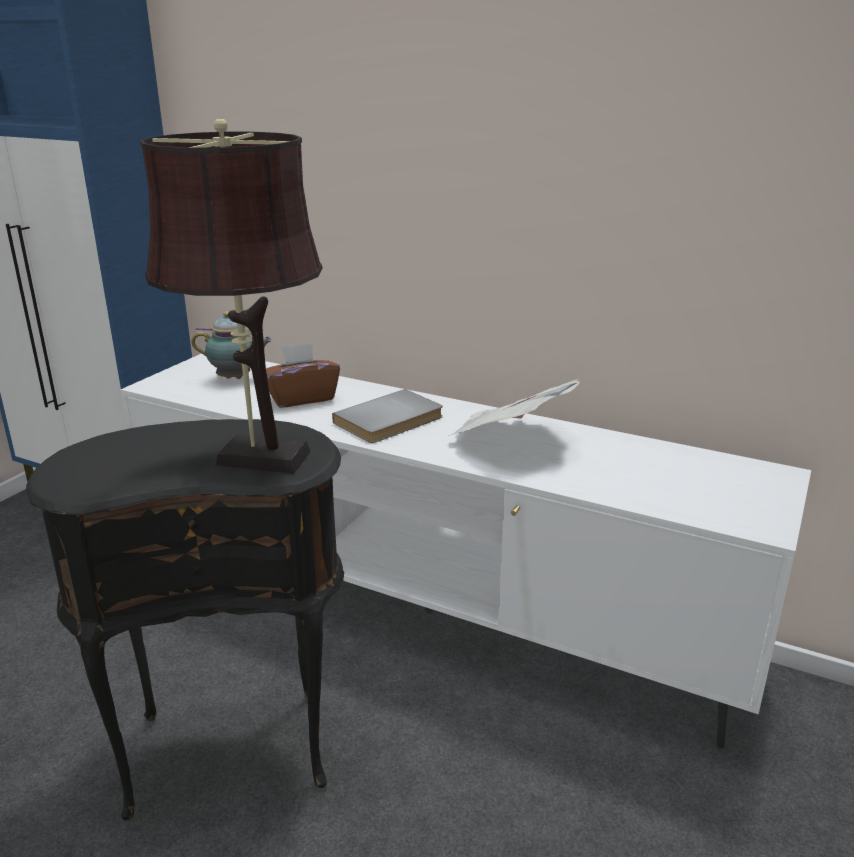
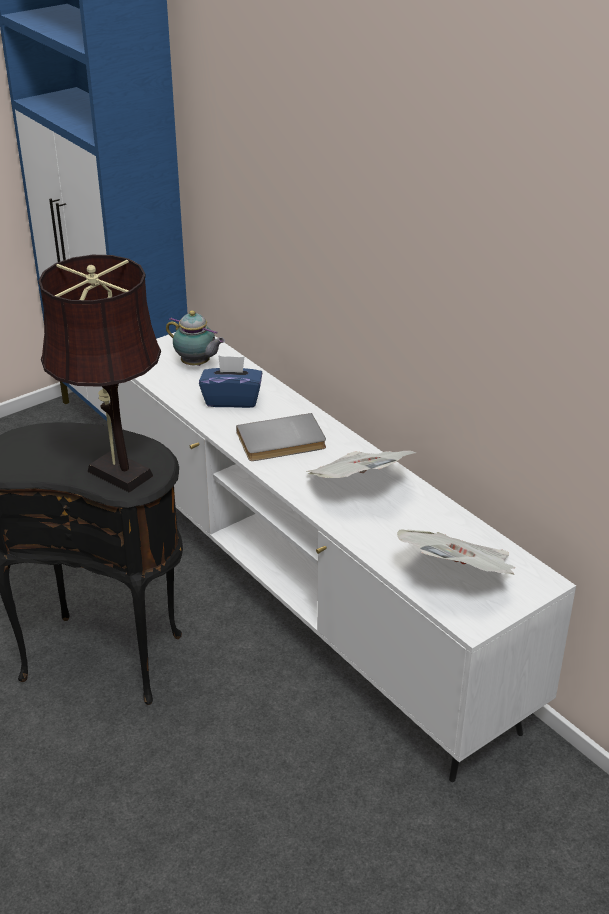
camera: 25 degrees right, 10 degrees up
(302, 398) = (232, 399): brown tissue box -> blue tissue box
(699, 489) = (459, 576): none -> newspaper

